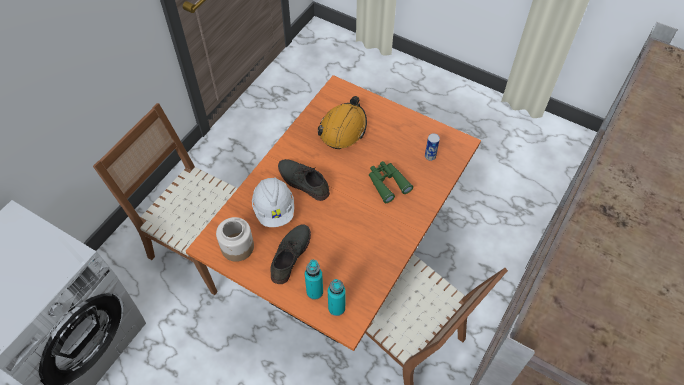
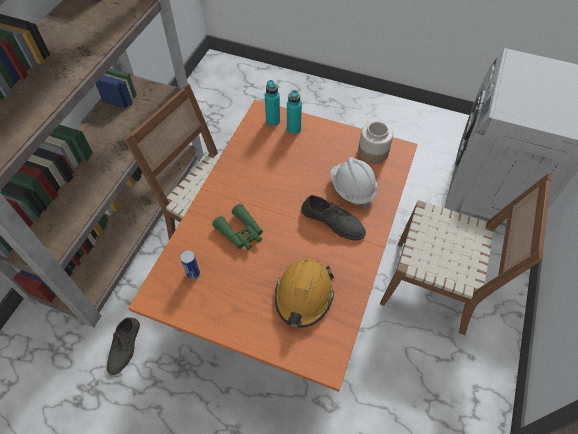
camera: 170 degrees right, 0 degrees up
(290, 254) = (323, 152): grey shoe -> grey shoe (125, 346)

